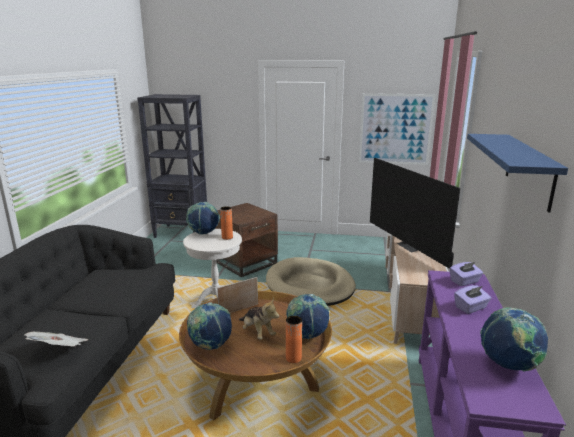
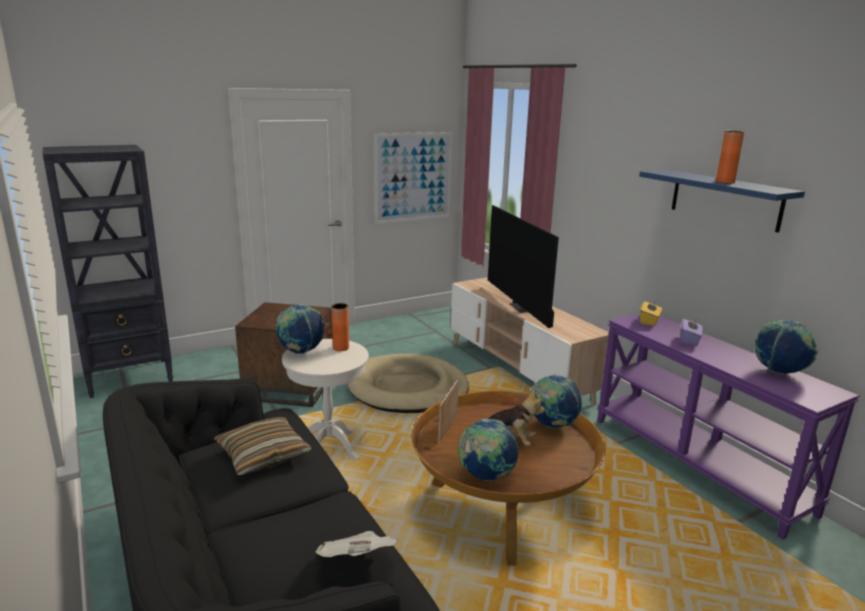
camera: 40 degrees left, 0 degrees up
(115, 282) = (263, 455): none -> pillow
(293, 358) = (576, 450): orange vase -> orange vase (725, 182)
(410, 246) = (523, 307): television -> television turned 45 degrees clockwise
(464, 281) = (649, 321): purple tissue box -> yellow tissue box

